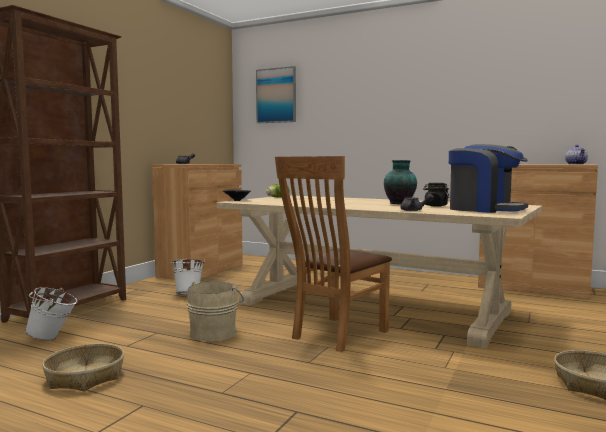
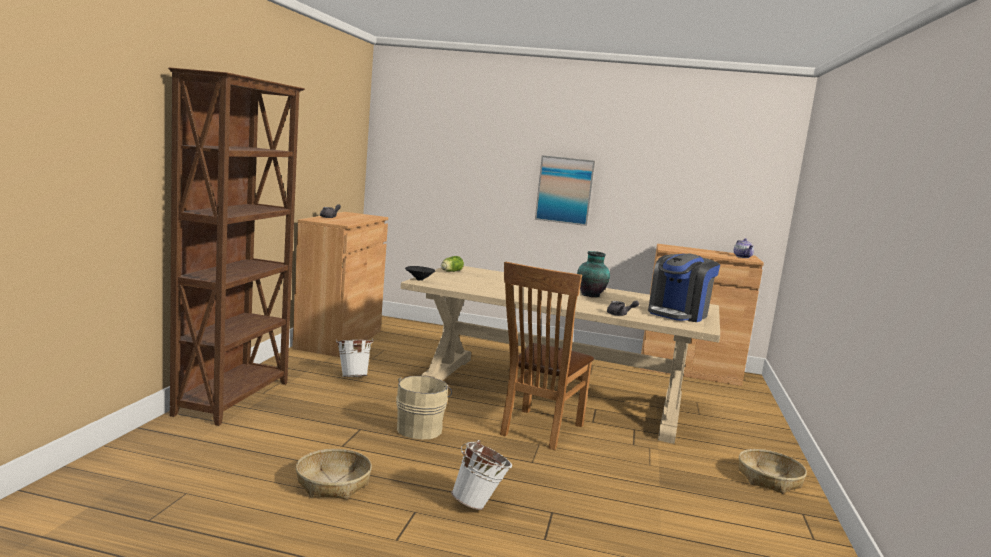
camera: 15 degrees left, 5 degrees up
(53, 338) = (254, 438): white bucket -> white bucket (479, 504)
(276, 95) = (426, 134): picture -> picture (564, 190)
(435, 206) = (628, 303): black jar -> none
(484, 209) = (678, 314): coffee machine -> coffee machine turned 105 degrees clockwise

